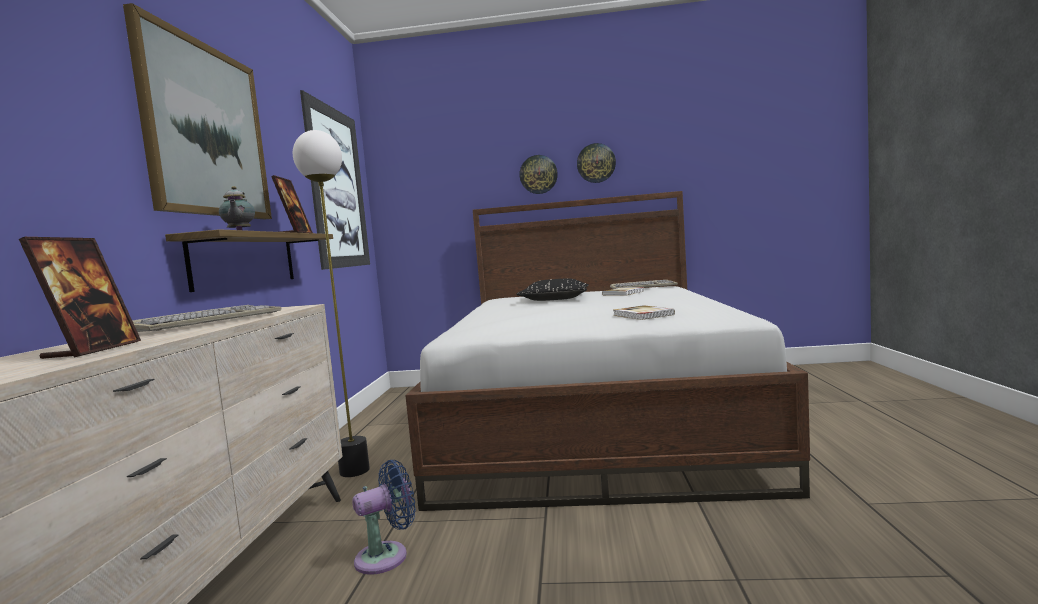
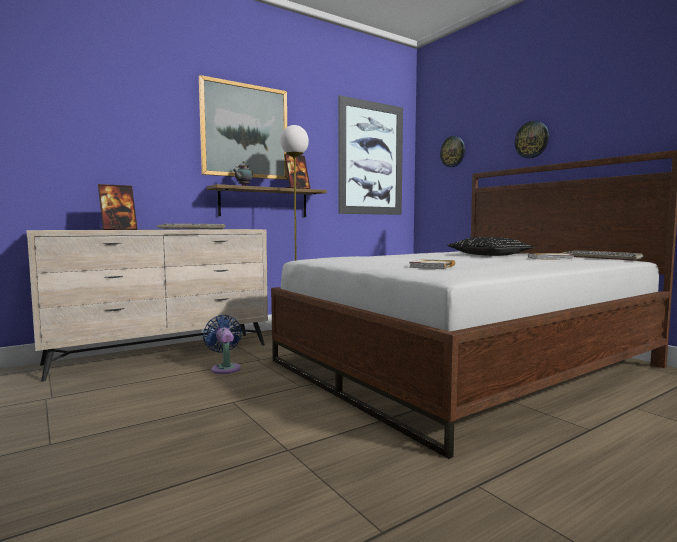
camera: 50 degrees right, 0 degrees up
(387, 556) = (225, 368): blue fan -> blue fan turned 135 degrees counterclockwise
(596, 163) = (588, 124): wall clock -> wall clock (453, 151)

